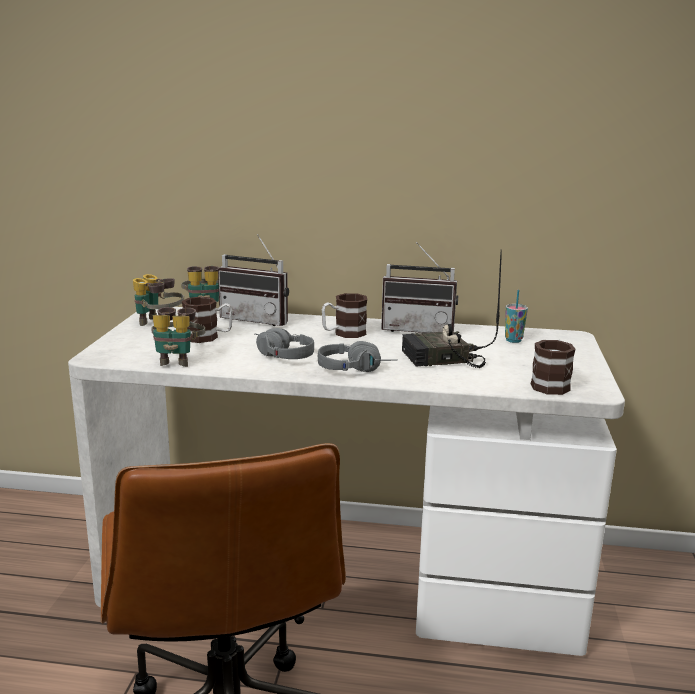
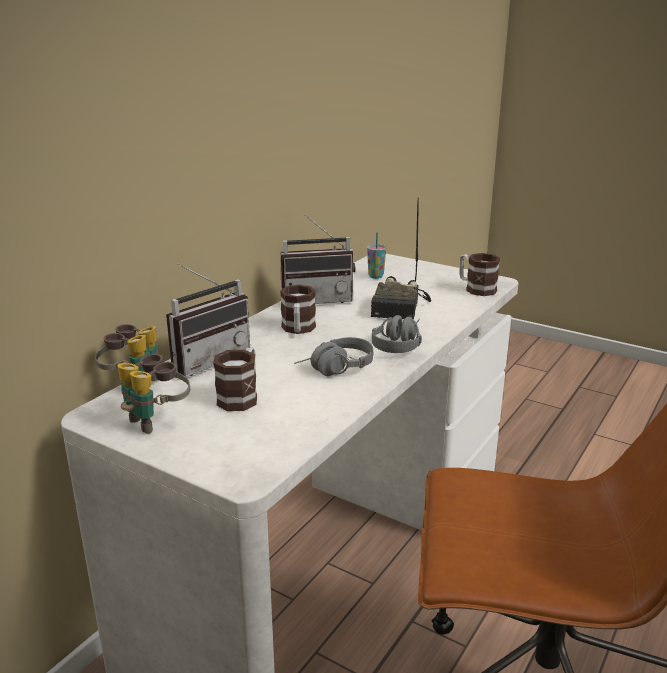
camera: 65 degrees left, 5 degrees up
(177, 360) = (306, 424): binoculars -> none
(419, 329) = (316, 299): radio -> radio turned 45 degrees clockwise

